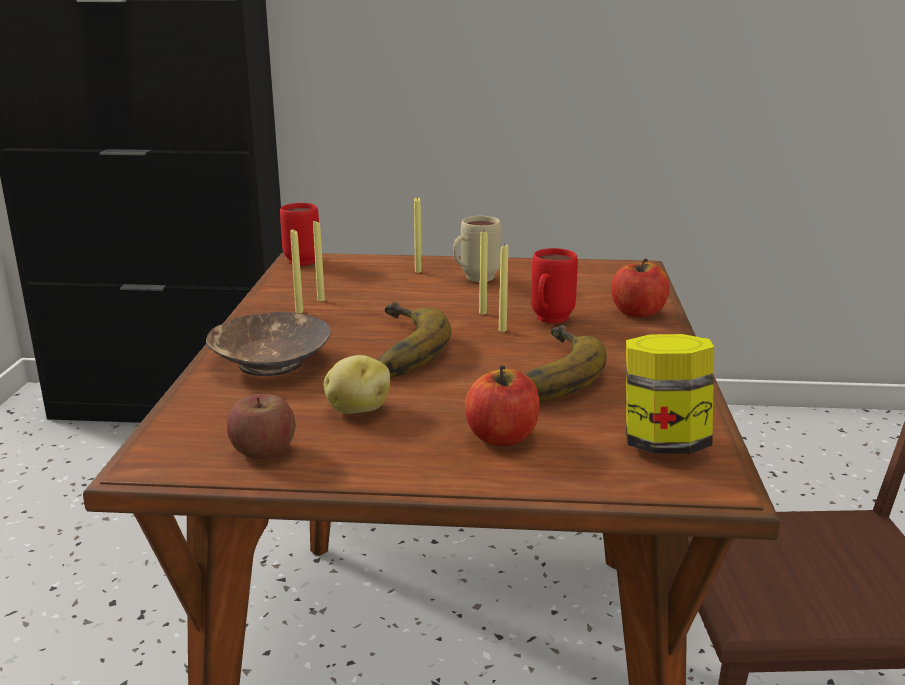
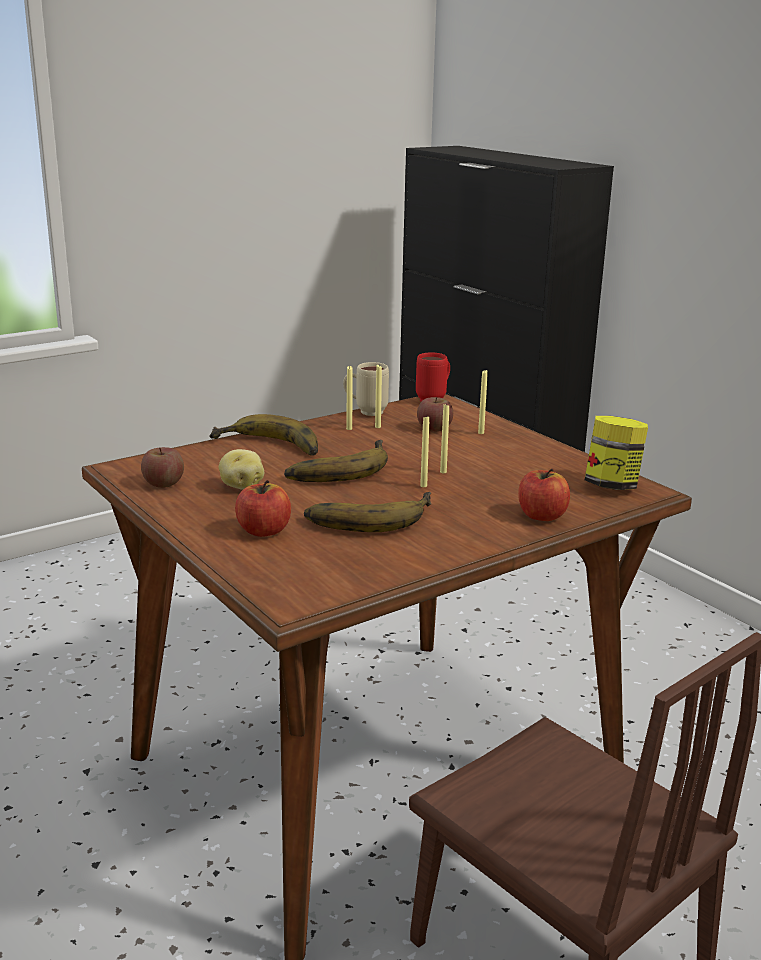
camera: 50 degrees right, 0 degrees up
(270, 362) = (267, 447): brown bowl -> banana
(372, 282) = (434, 428): none -> apple
(474, 280) = (499, 452): beige mug -> beige mug (365, 412)
(548, 321) = (466, 494): red mug -> none
(663, 443) = (323, 576): jar -> jar (612, 485)

